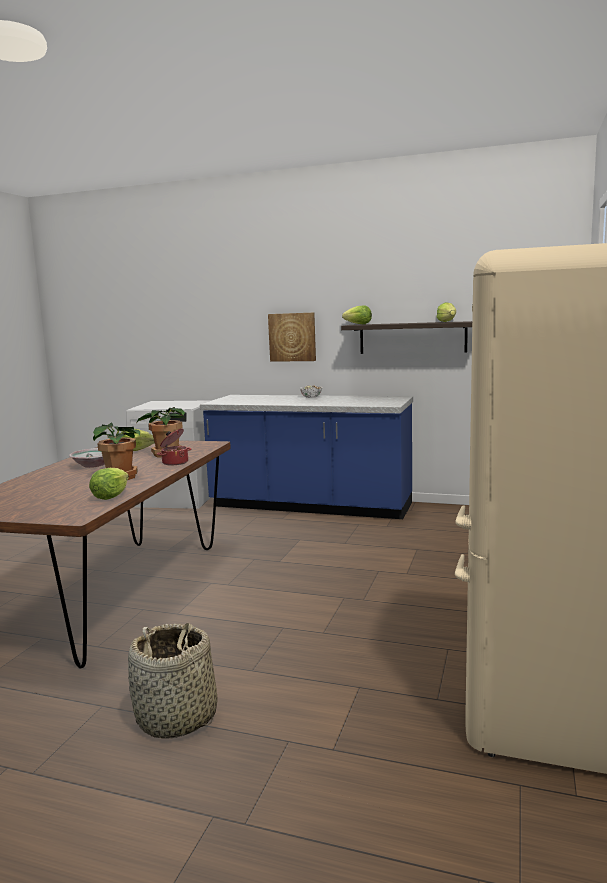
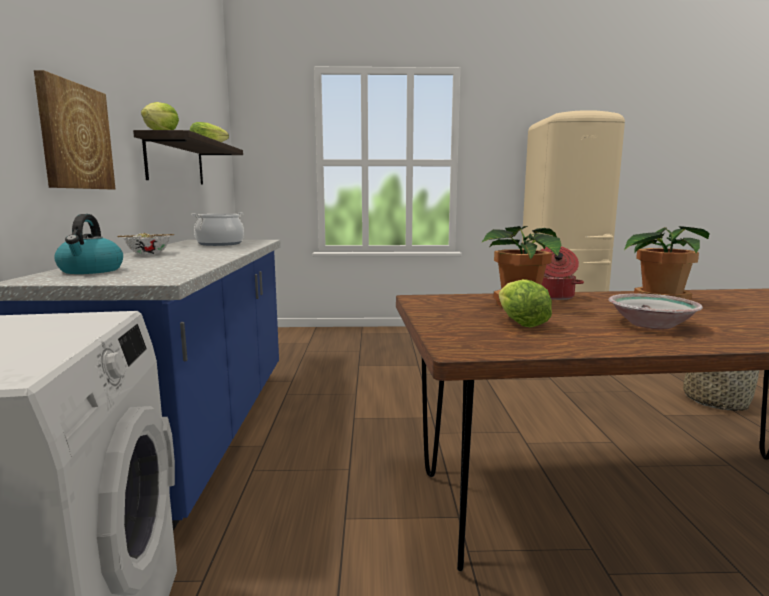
camera: 110 degrees left, 0 degrees up
(110, 496) = (715, 294): lettuce -> none
(251, 397) = (91, 271): none -> kettle
(364, 400) = (220, 244): none -> cooking pot

